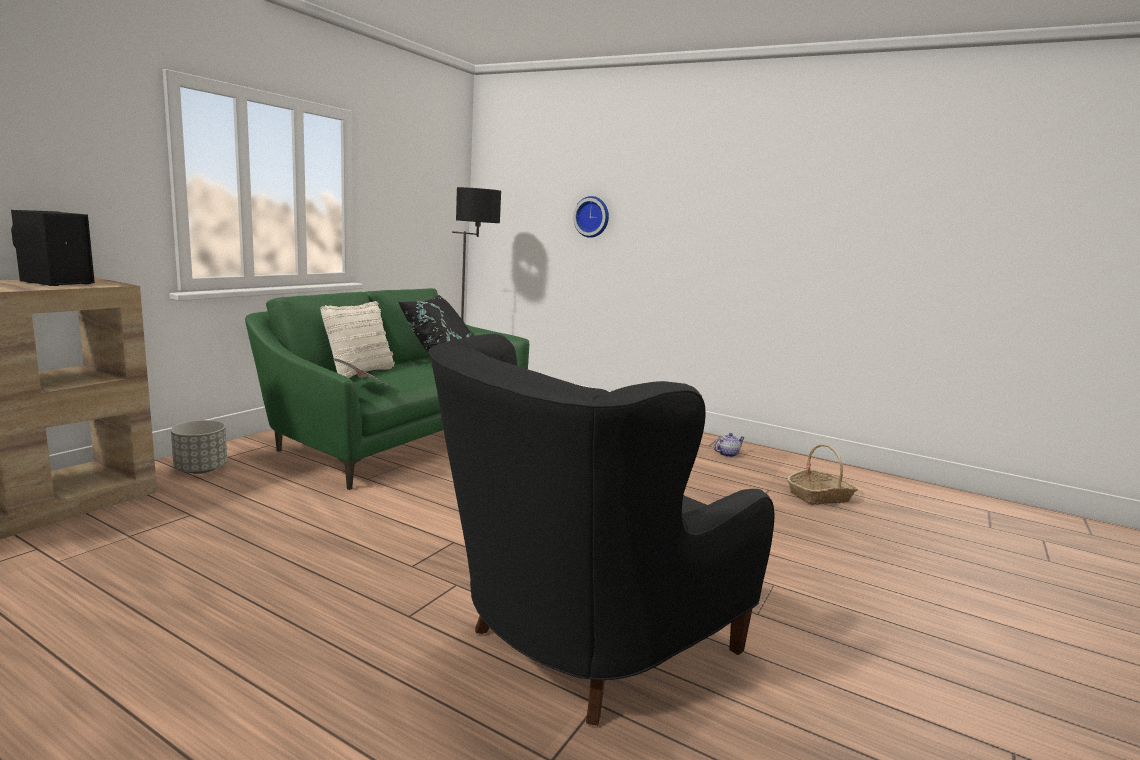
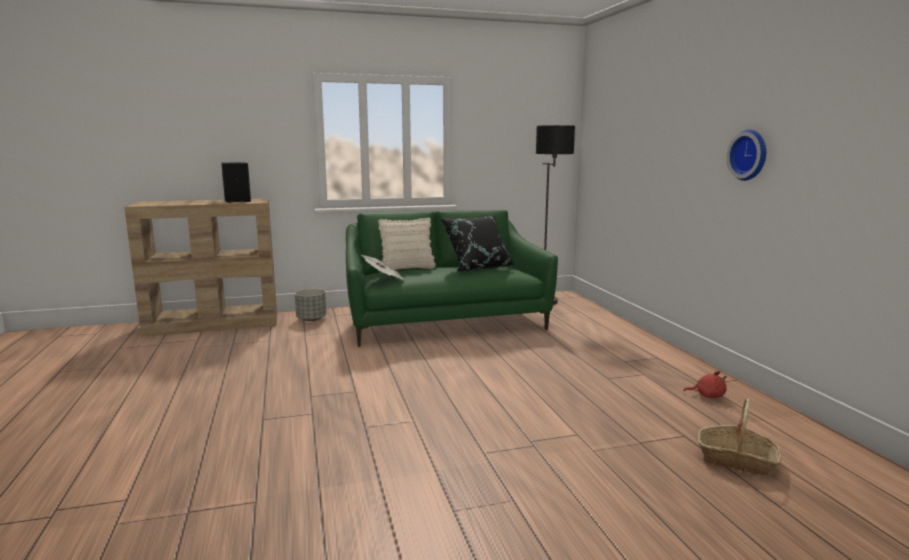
camera: 45 degrees right, 0 degrees up
(582, 645) = (307, 471): black armchair -> none
(592, 217) = (649, 143): wall clock -> wall clock (750, 155)
(727, 454) = (707, 396): teapot -> red plush toy

